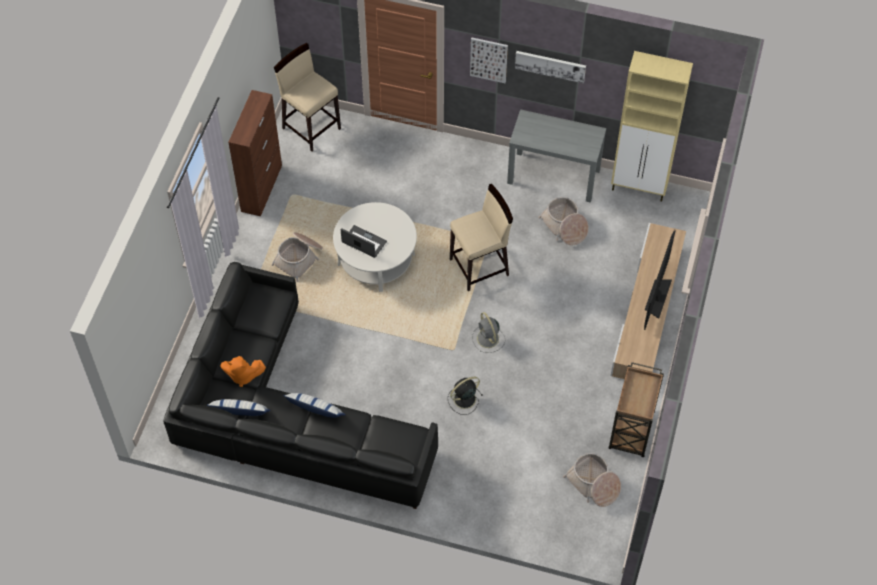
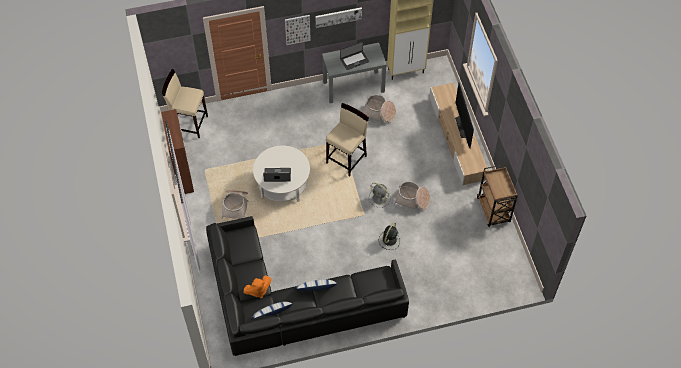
camera: 30 degrees left, 0 degrees up
(556, 137) = (354, 60): none -> laptop
(593, 484) = (493, 251): basket -> basket (412, 200)

